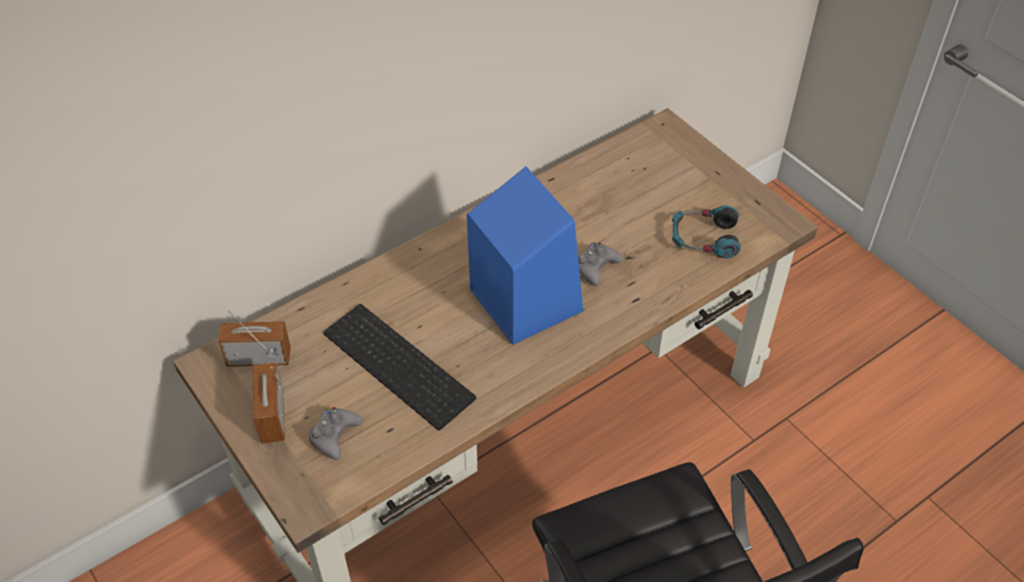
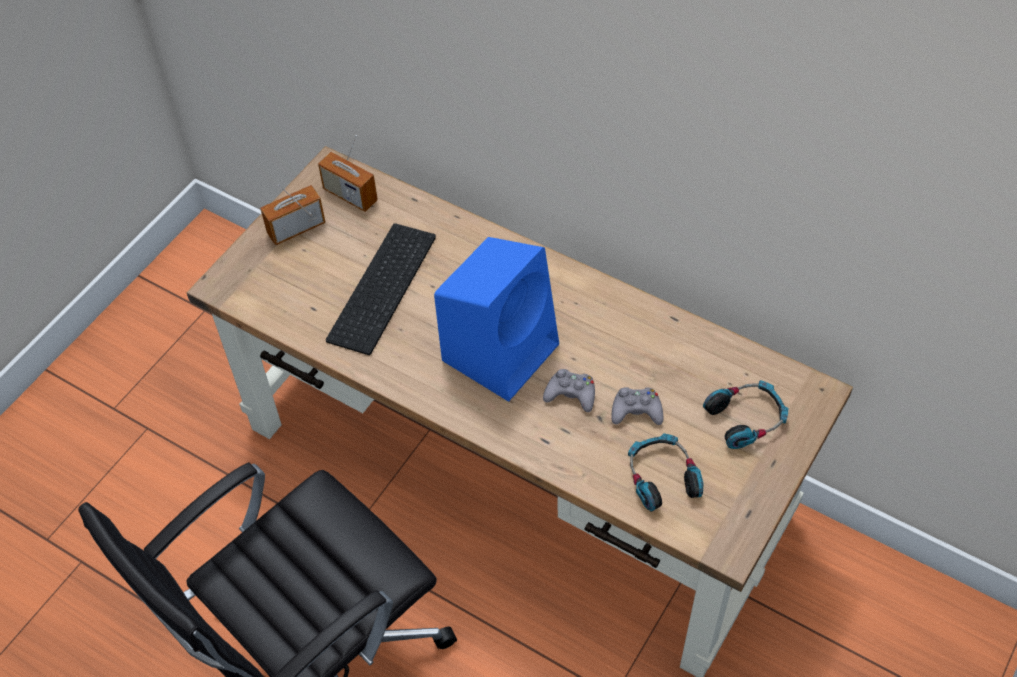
camera: 70 degrees right, 5 degrees up
(259, 358) = (350, 195): radio -> radio turned 150 degrees clockwise
(334, 436) = (293, 275): grey game controller -> grey game controller (636, 410)
(670, 173) = (746, 418): none -> headphones

